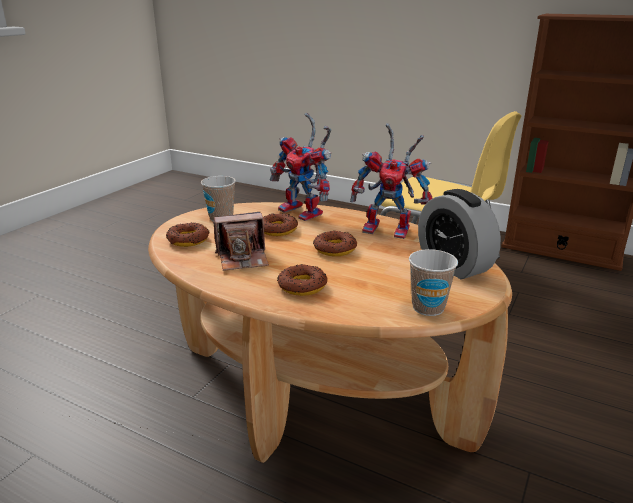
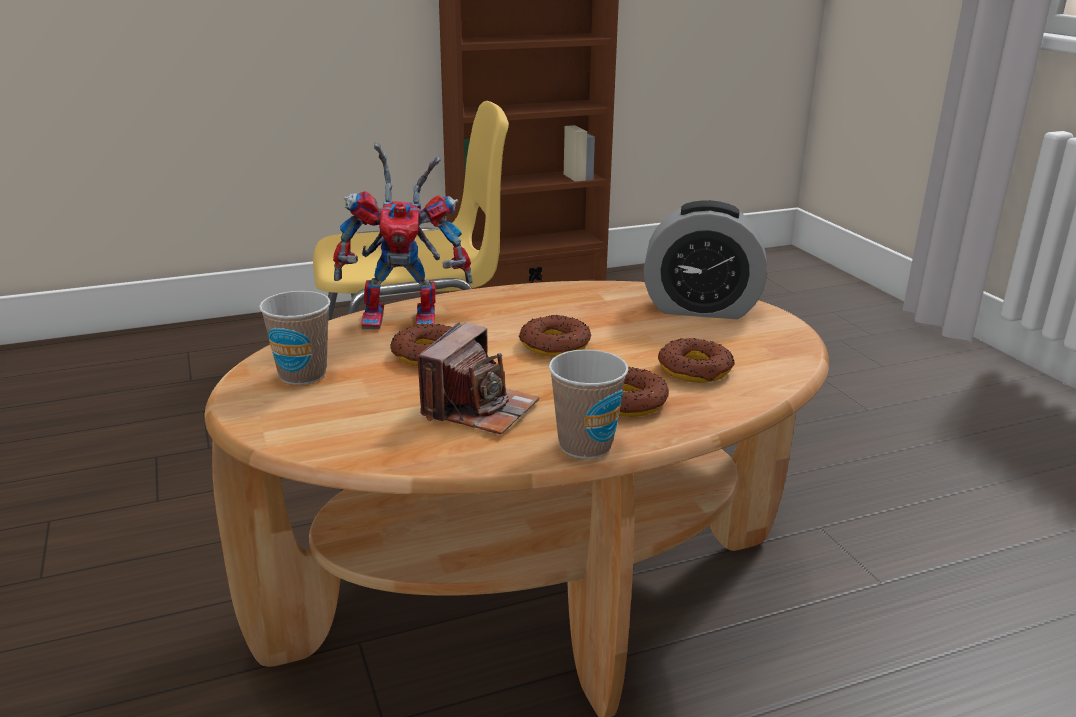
camera: 50 degrees left, 0 degrees up
(188, 240) = (335, 426): donut -> donut (695, 370)
(391, 230) = (558, 297): toy robot -> none
(428, 308) = (778, 359): cup -> cup (585, 446)

